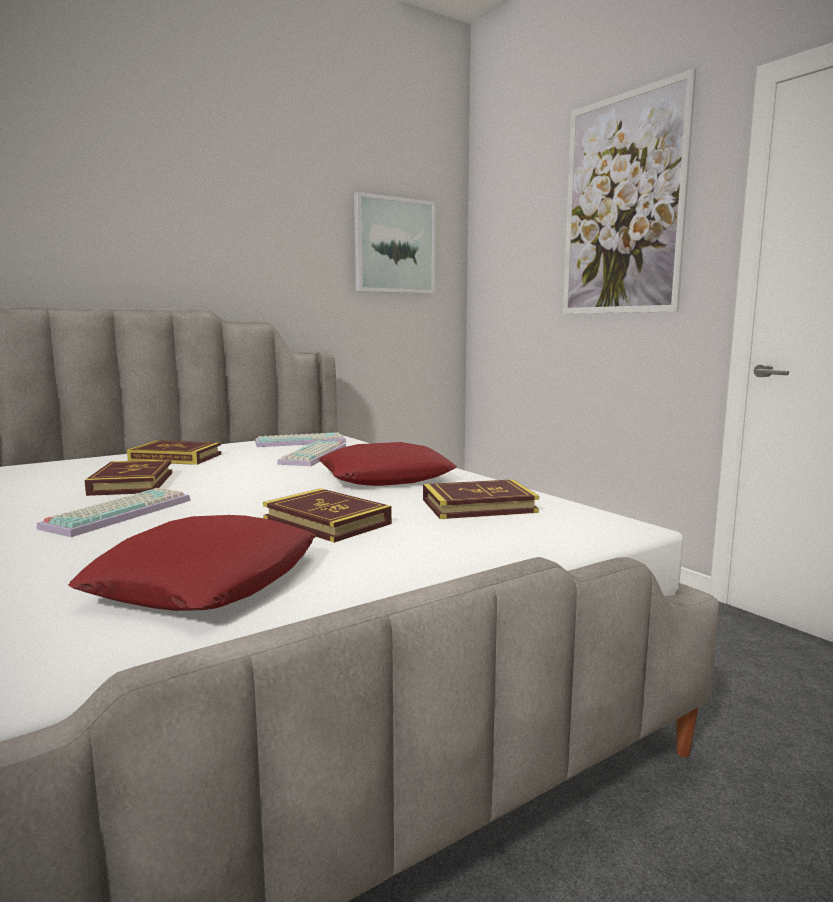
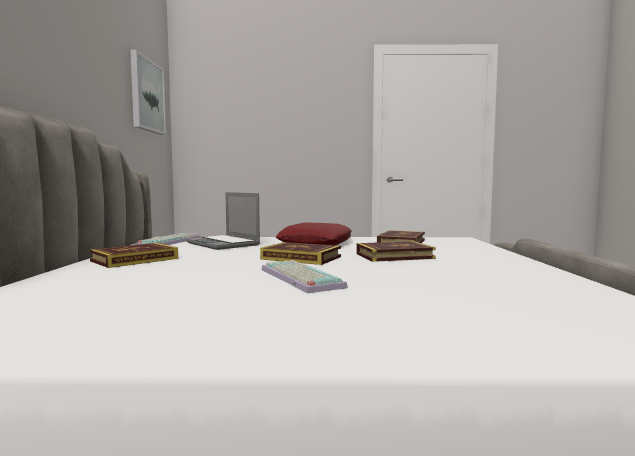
camera: 55 degrees left, 5 degrees down
(132, 483) = (203, 271): book -> book (301, 258)
(206, 581) = (480, 275): red pillow -> none
(315, 455) = (224, 244): keyboard -> laptop
(622, 205) = (304, 95): picture -> none

